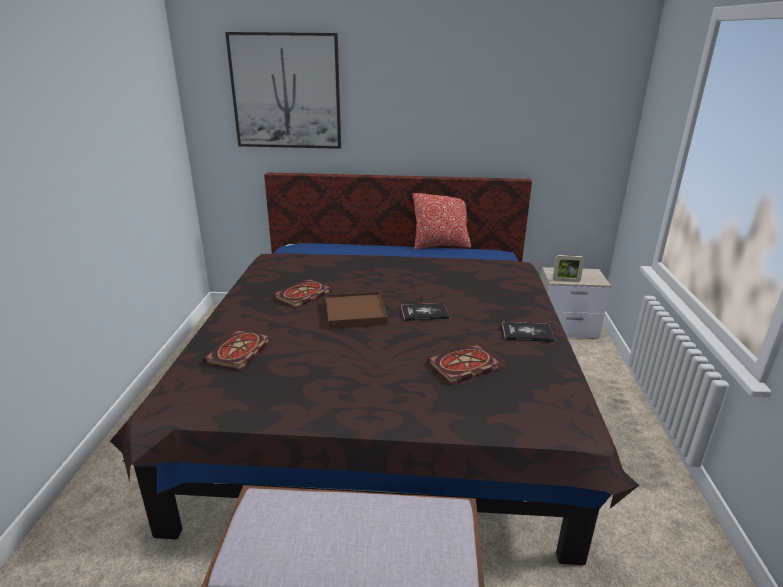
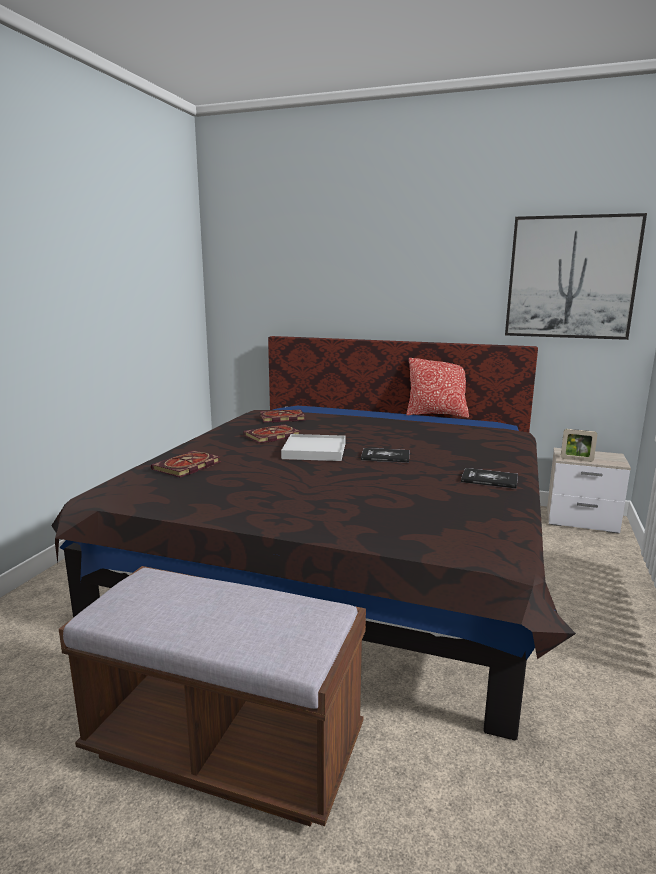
camera: 15 degrees right, 10 degrees down
(286, 92) = (294, 259): picture -> picture (571, 277)
(355, 313) = (315, 451): brown tray -> white tray
(463, 367) = (400, 496): book -> book (281, 418)

